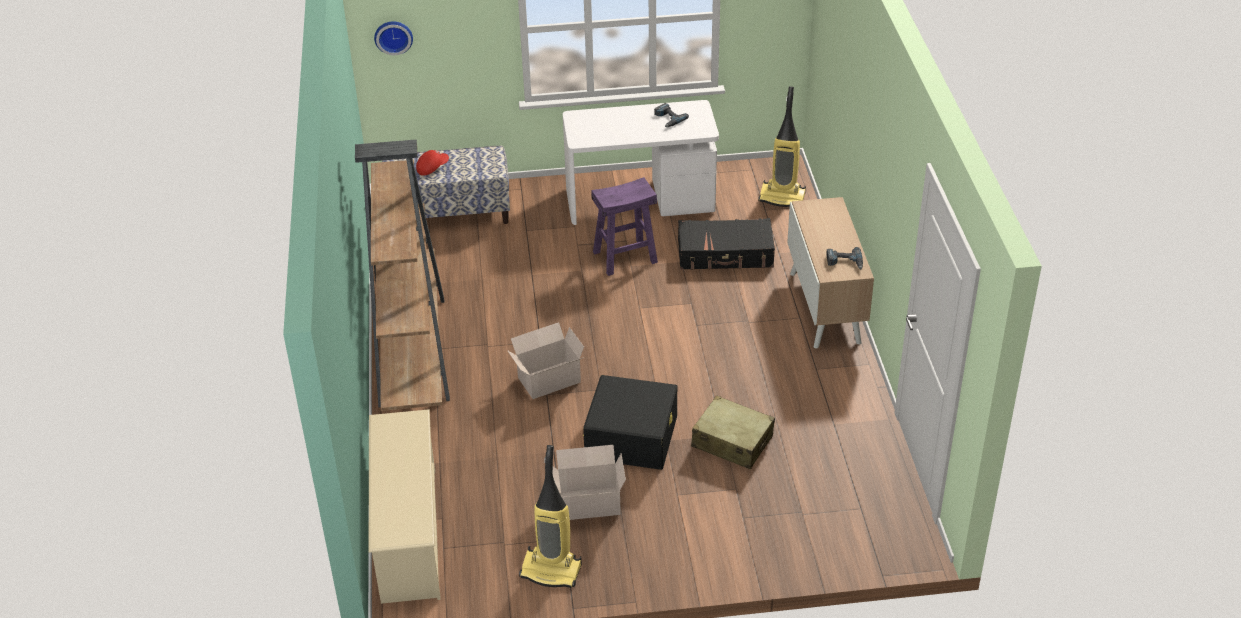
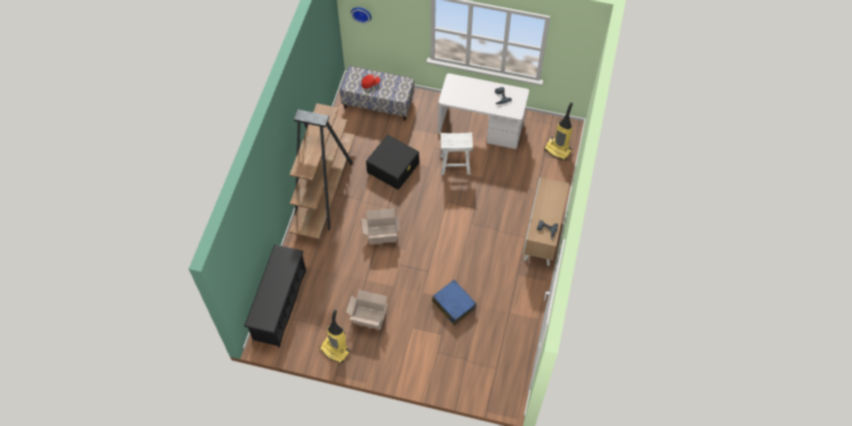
camera: 20 degrees right, 20 degrees up
(409, 534) = (279, 305): beige shoe rack -> black shoe rack
(625, 257) = (455, 165): purple stool -> white stool
(631, 436) = (407, 284): black storage box -> black storage box (393, 167)
(725, 254) = (508, 180): black suitcase -> none
(732, 442) = (453, 305): beige suitcase -> blue suitcase

